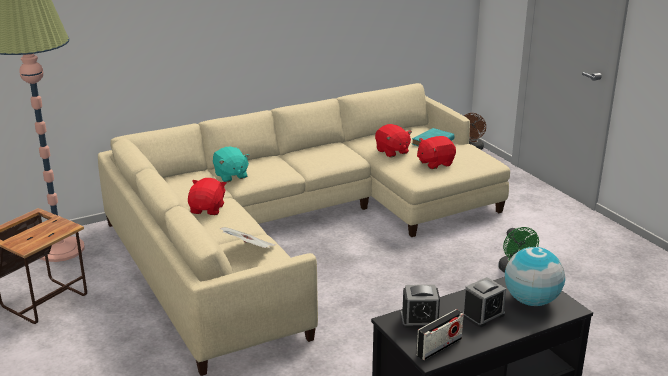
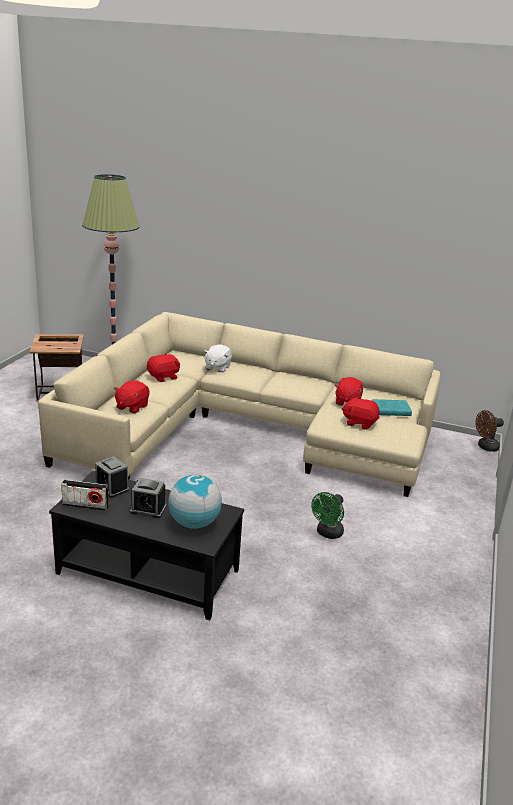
camera: 45 degrees right, 0 degrees up
(230, 176) = (217, 367): turquoise plush toy -> white plush toy
(249, 250) = (131, 407): newspaper -> red plush toy

